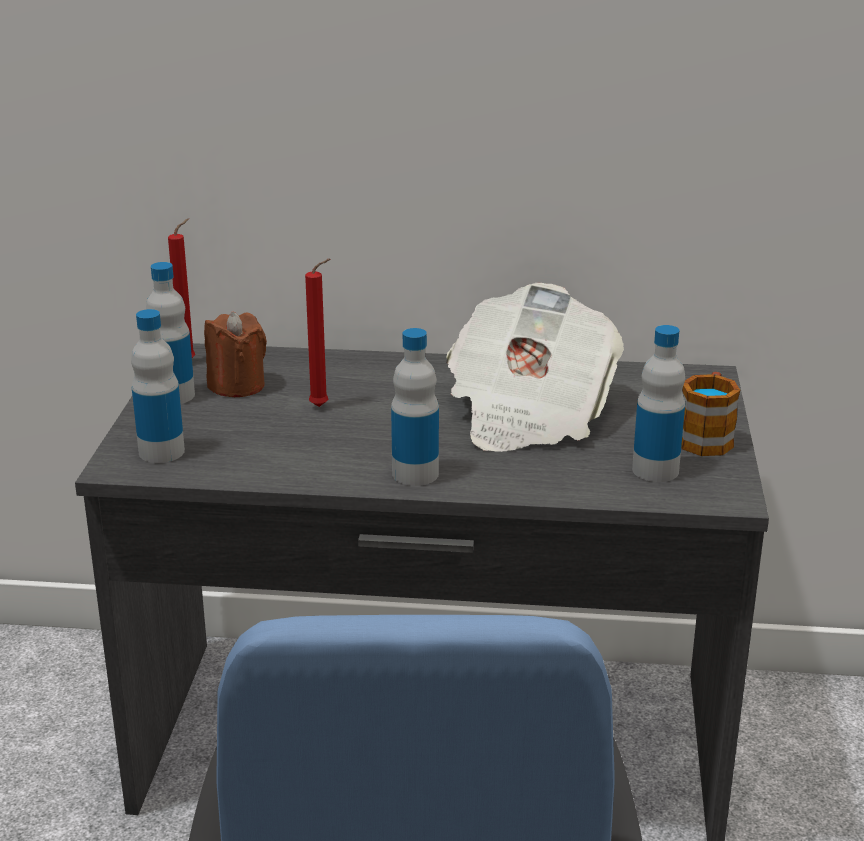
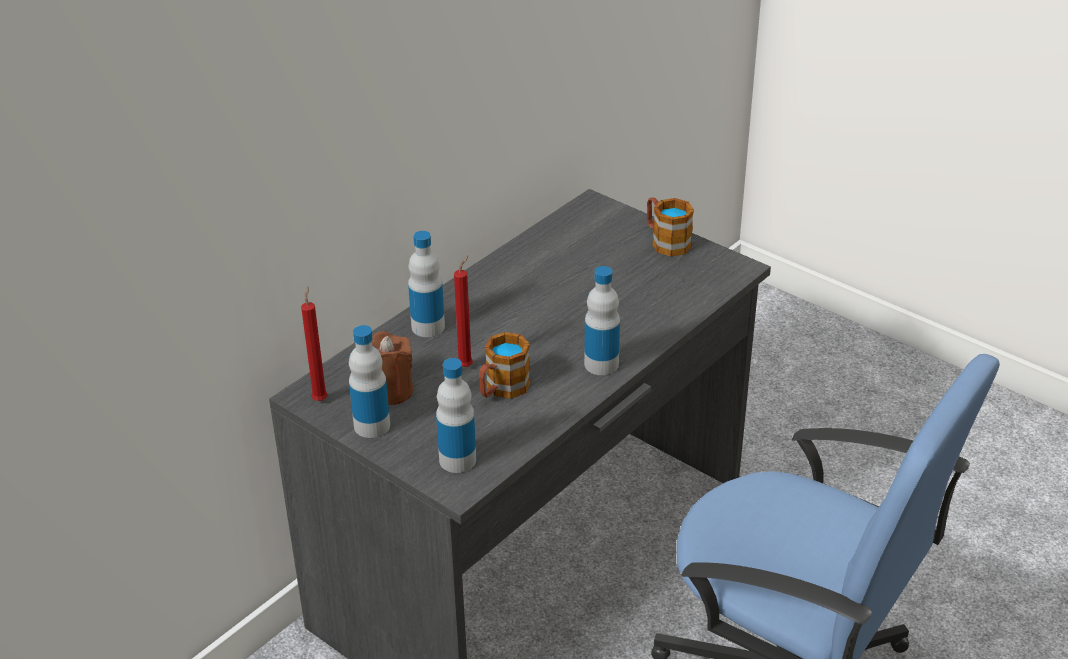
camera: 55 degrees left, 10 degrees up
(303, 436) = (502, 389): none -> mug
(528, 413) = (568, 289): newspaper -> none
(655, 470) = (685, 277): bottle -> bottle (428, 327)

